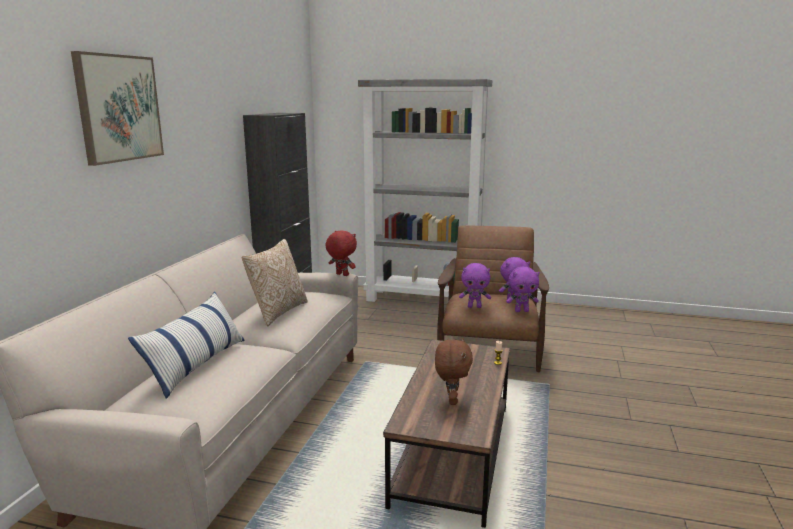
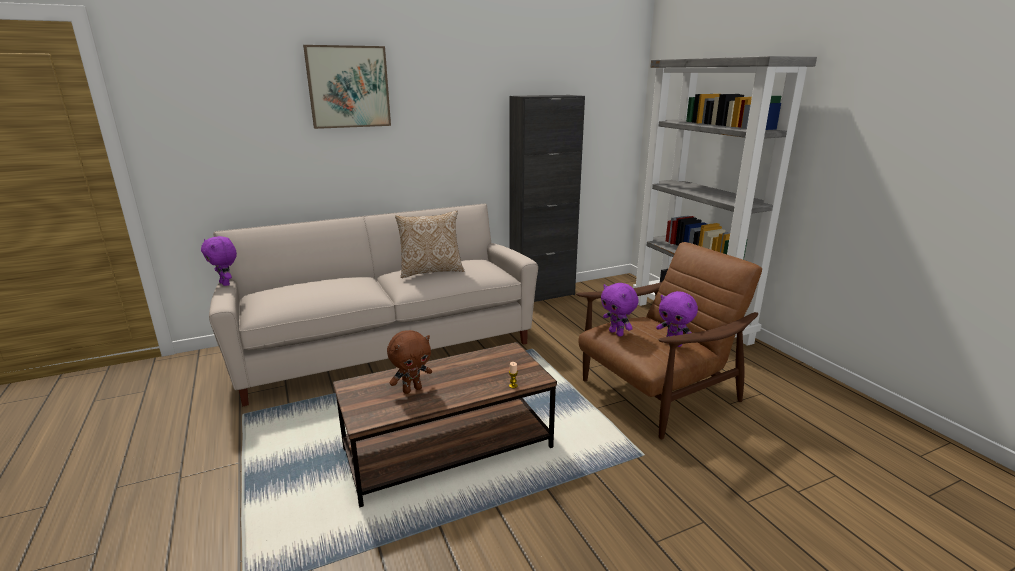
camera: 50 degrees right, 5 degrees up
(196, 365) = (318, 285): pillow -> none
(341, 275) = (522, 259): red plush toy -> none
(521, 311) = (654, 357): purple plush toy -> purple plush toy (226, 284)

